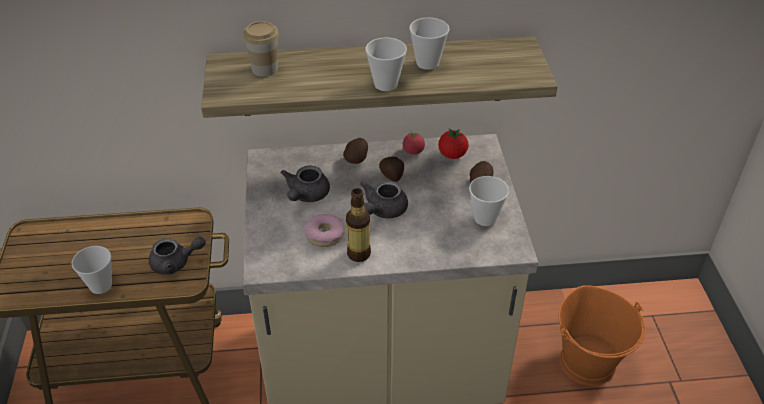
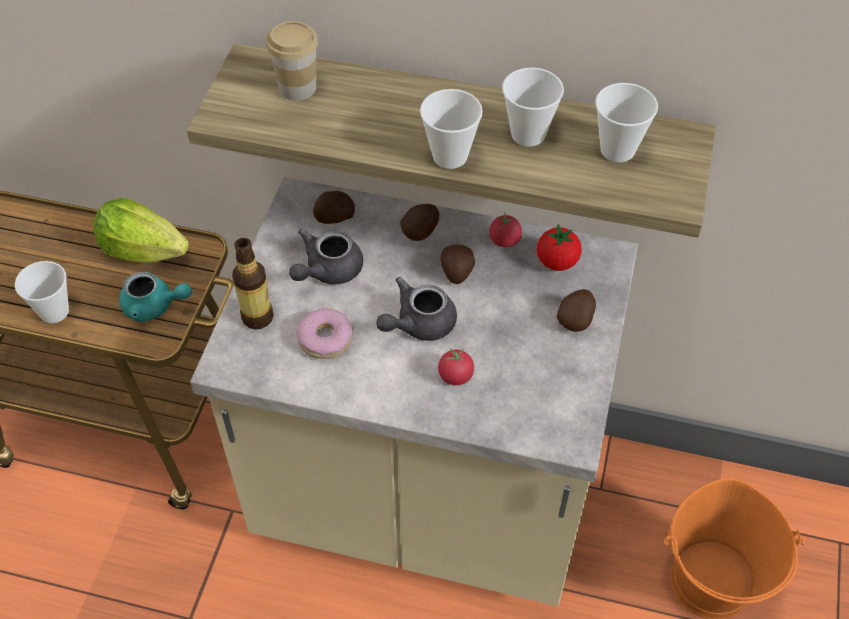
camera: 20 degrees right, 10 degrees up
(151, 231) = (143, 250): none -> lettuce
(176, 263) = (155, 306): grey teapot -> turquoise teapot
(295, 164) = (334, 218): none -> potato
(359, 254) = (356, 381): bottle -> bottle (257, 317)
(422, 233) = (455, 375): none -> tomato
(485, 218) = (554, 378): cup -> cup (617, 150)

